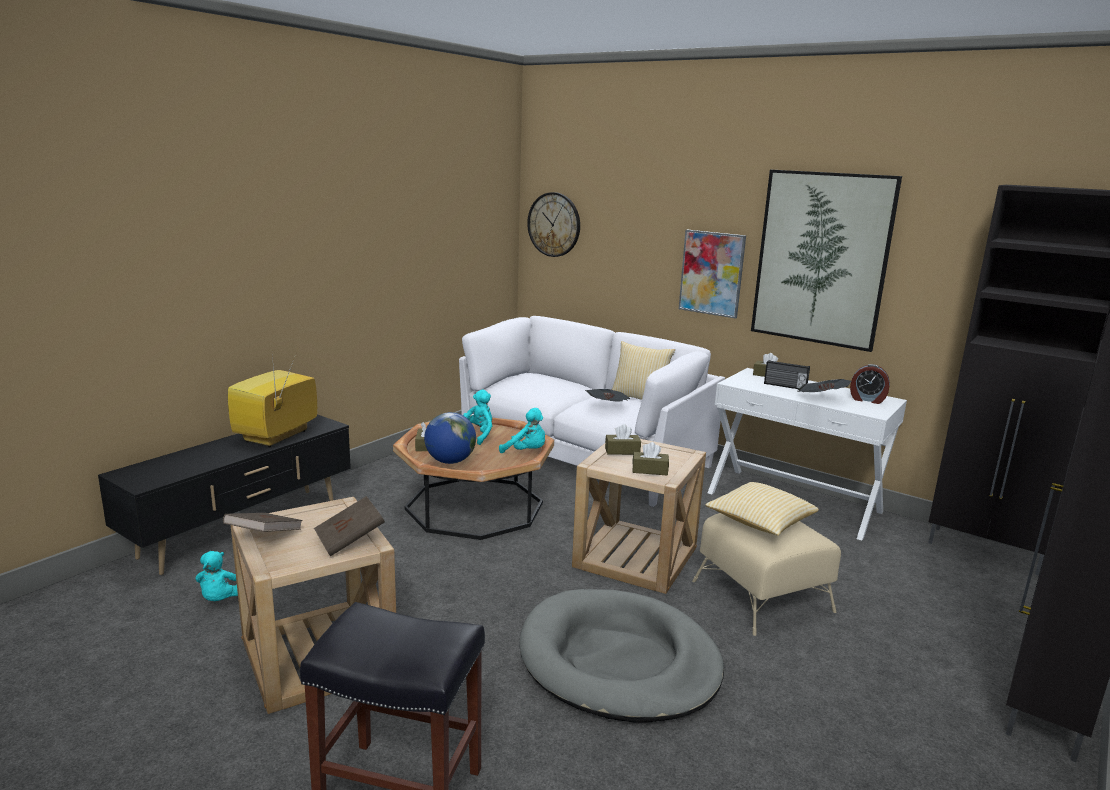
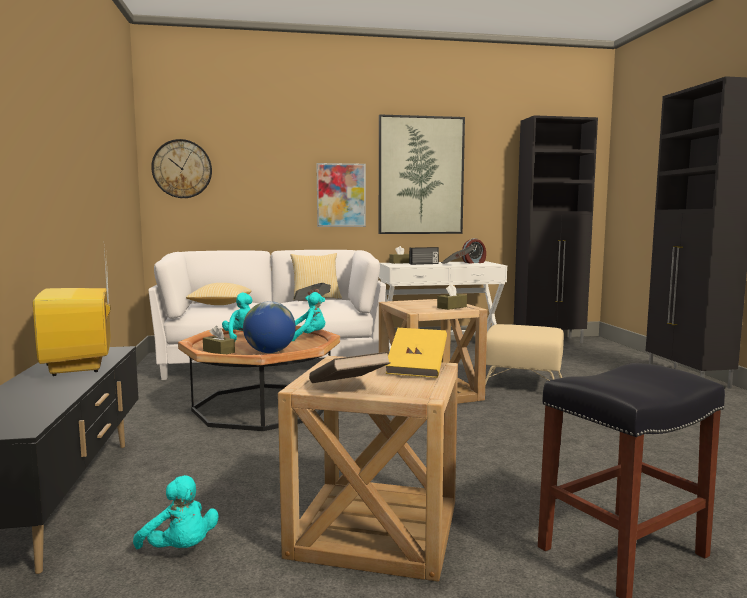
camera: 45 degrees left, 10 degrees down
(350, 540) = (417, 369): brown book -> yellow book
(618, 661) = (541, 434): grey dog bed -> none
(622, 451) = (410, 305): brown tissue box -> none
(759, 522) = (518, 328): pillow -> pillow (220, 305)

